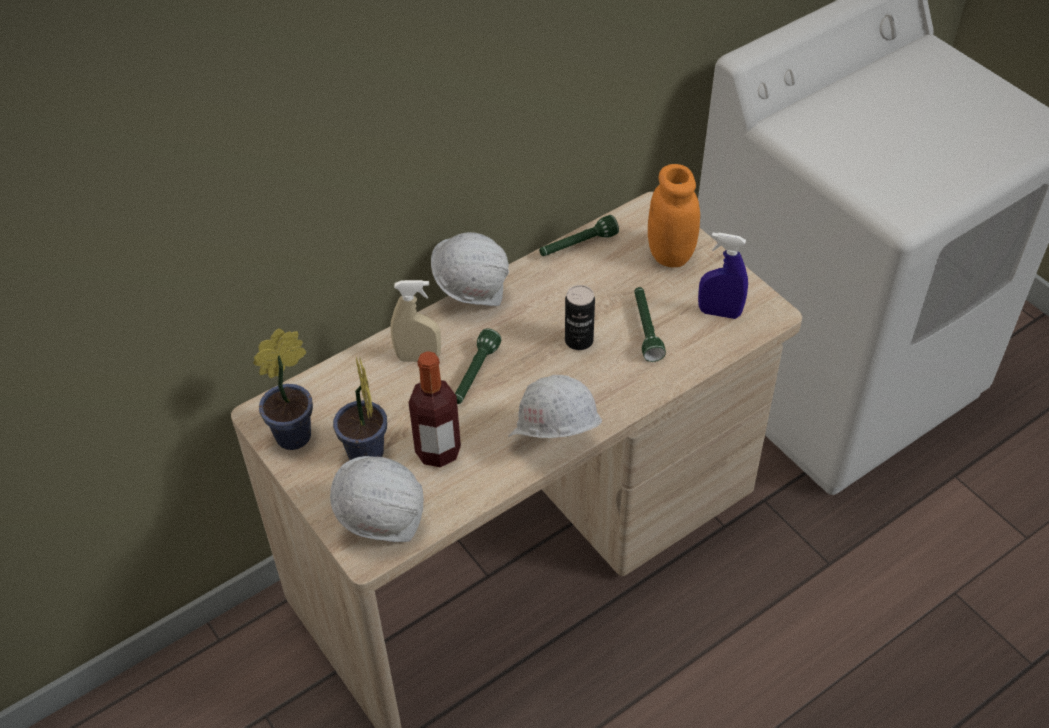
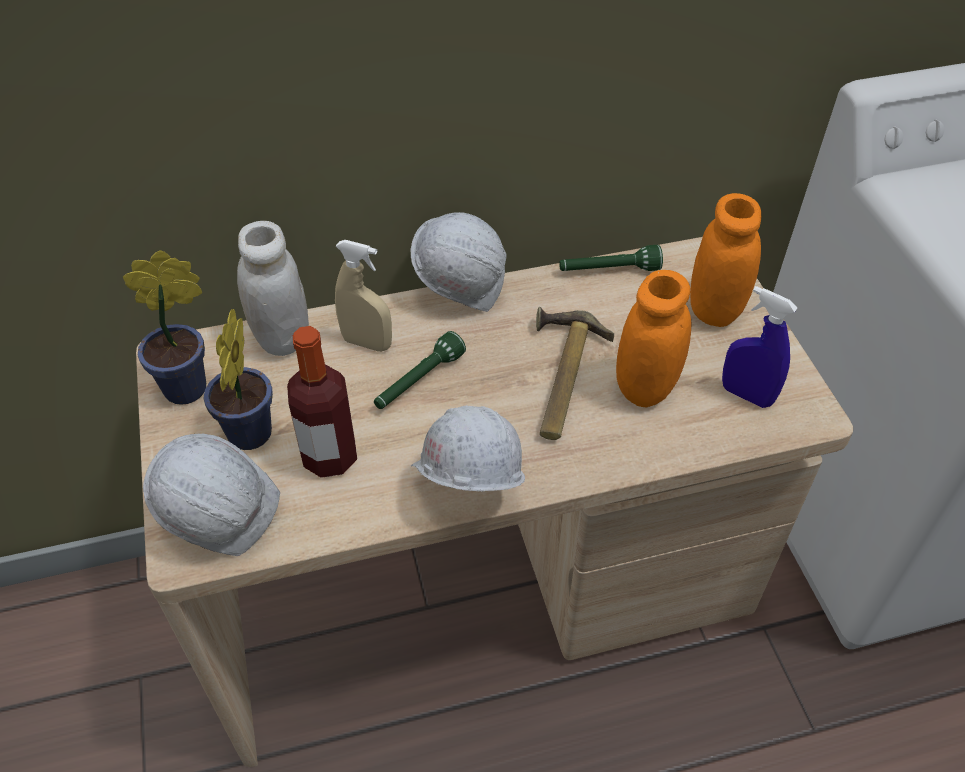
camera: 20 degrees right, 0 degrees up
(348, 373) = (282, 338): none -> white jar
(579, 340) = (558, 378): can -> hammer
(646, 329) = (645, 388): green flashlight -> orange jar

